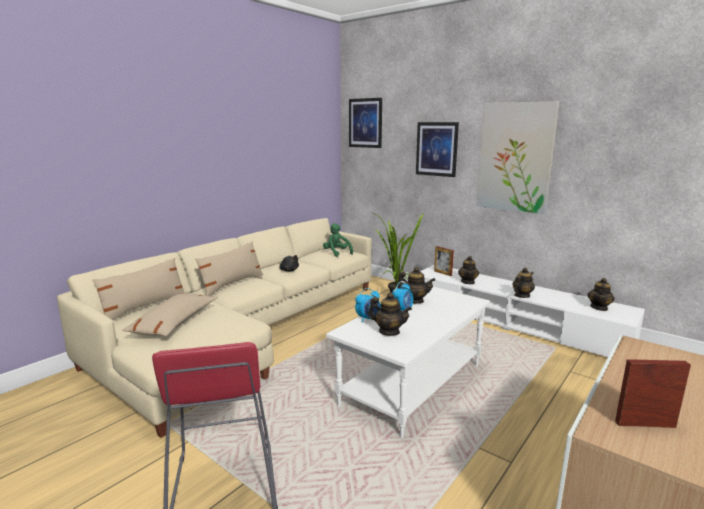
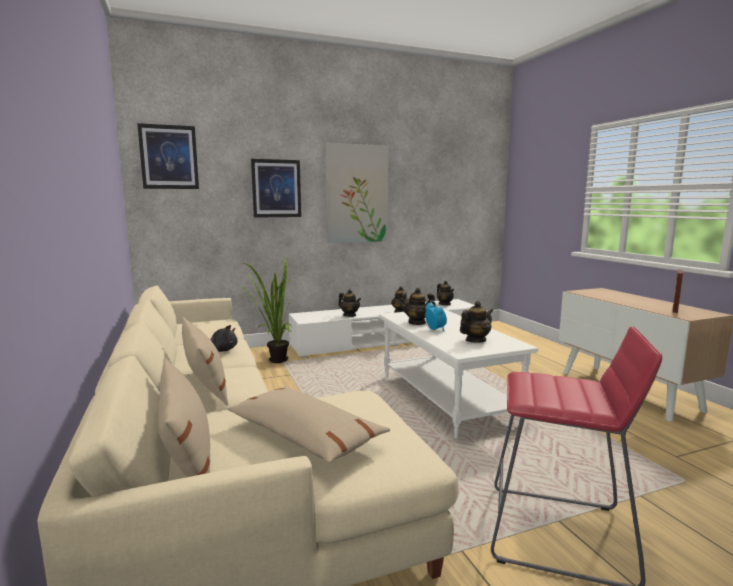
camera: 60 degrees left, 5 degrees down
(337, 253) = (208, 324): green plush toy -> none
(368, 319) = (440, 341): alarm clock -> none
(414, 301) = (417, 322): teapot -> teapot turned 150 degrees counterclockwise
(443, 273) = (316, 316): picture frame -> none

